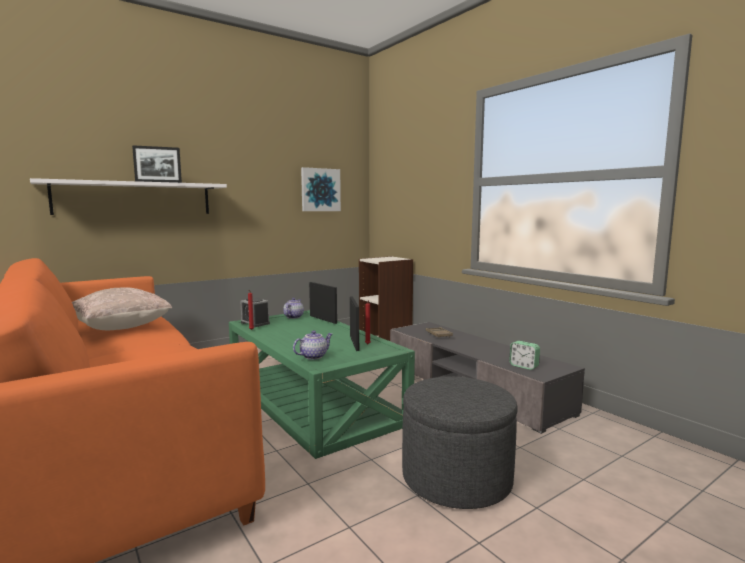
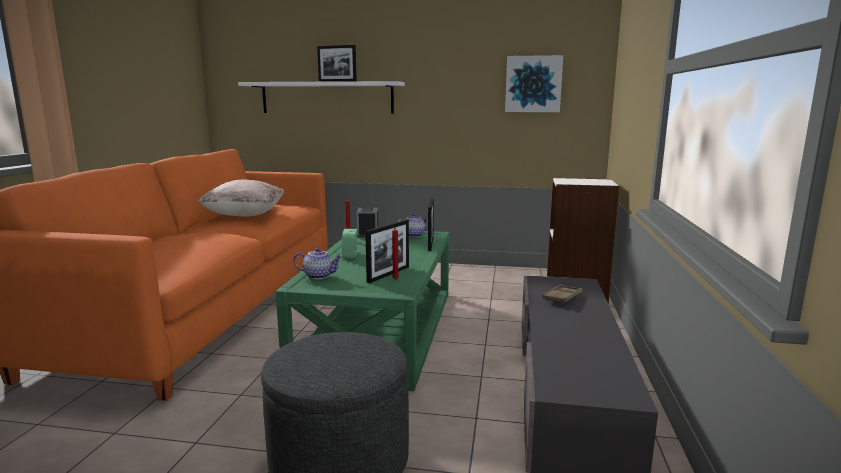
camera: 45 degrees right, 5 degrees up
(524, 366) = (565, 371): alarm clock -> alarm clock (350, 255)

